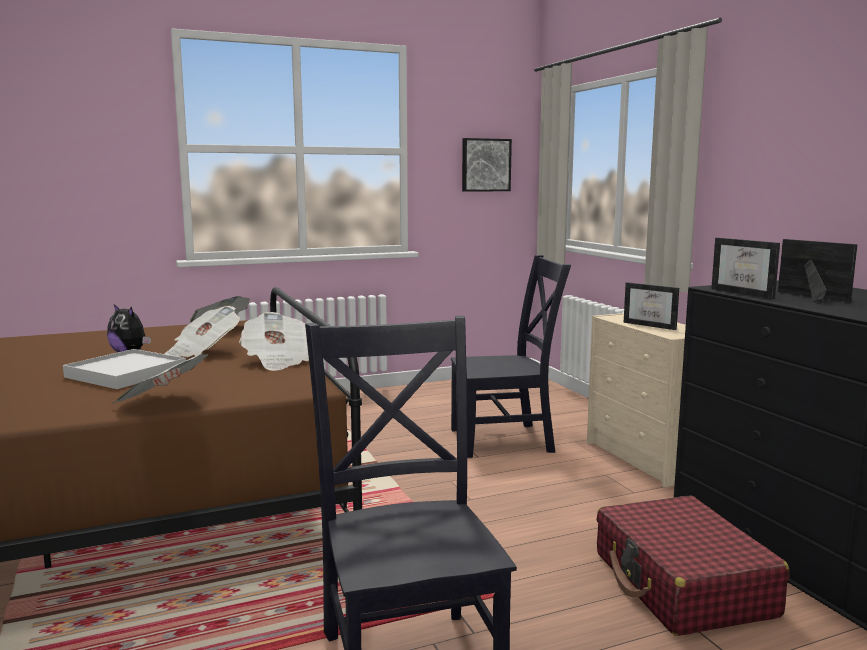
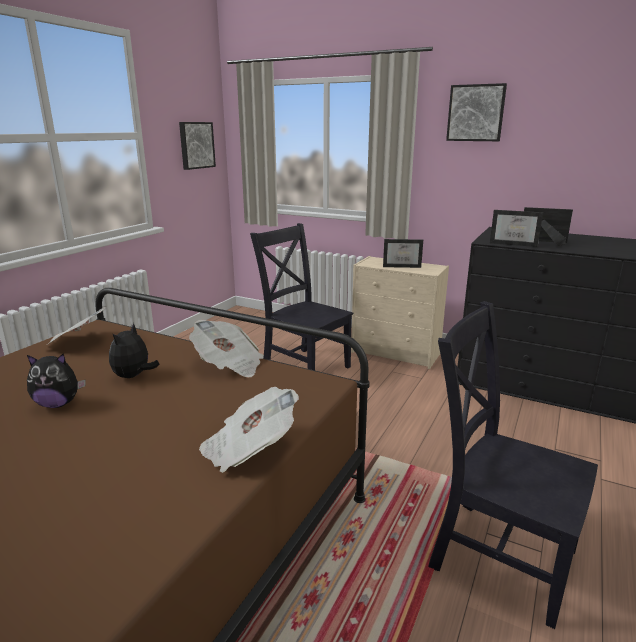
camera: 40 degrees left, 10 degrees up
(126, 373) = (121, 430): white tray -> none
(203, 351) = (133, 376): newspaper -> plush toy
(506, 440) = (304, 366): black chair -> black chair turned 90 degrees counterclockwise
(682, 584) = (521, 427): red suitcase -> none
(783, 103) = (476, 113): none -> picture

